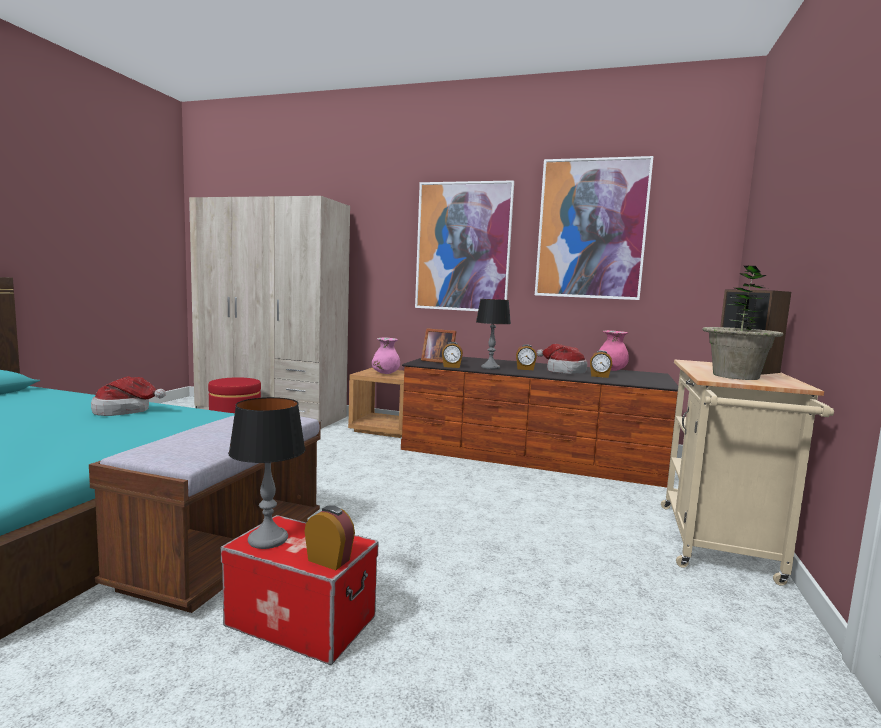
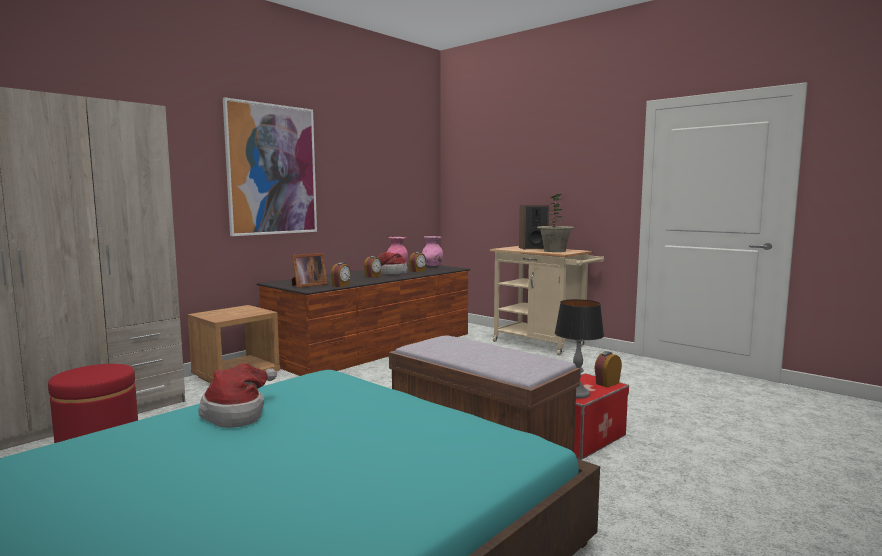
camera: 65 degrees left, 0 degrees up
(385, 373) = (234, 313): pink vase -> pink vase (432, 266)
(490, 368) = (358, 280): table lamp -> none
(591, 229) = (366, 157): picture -> none

